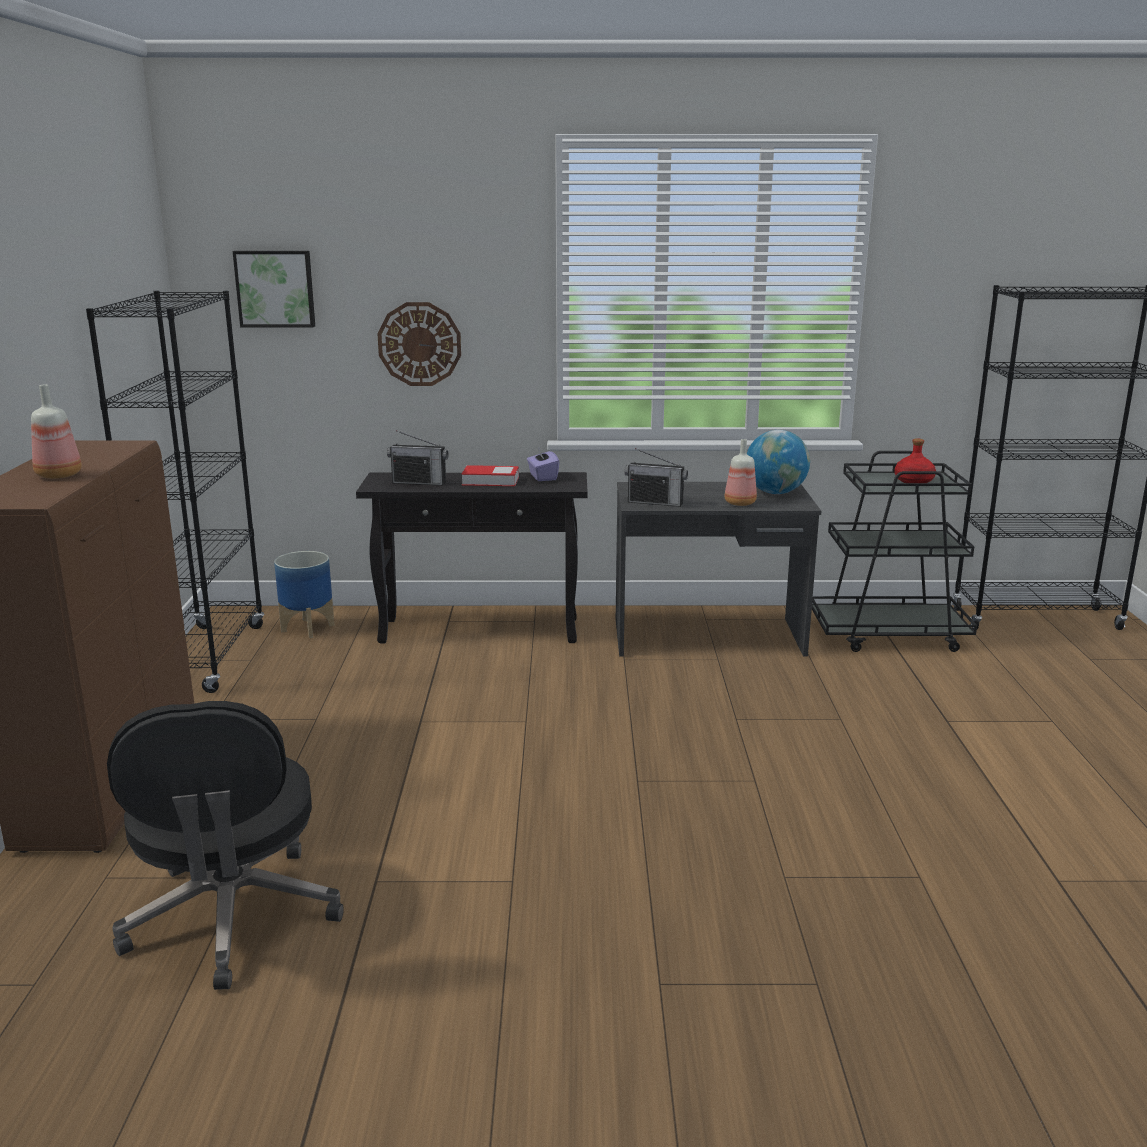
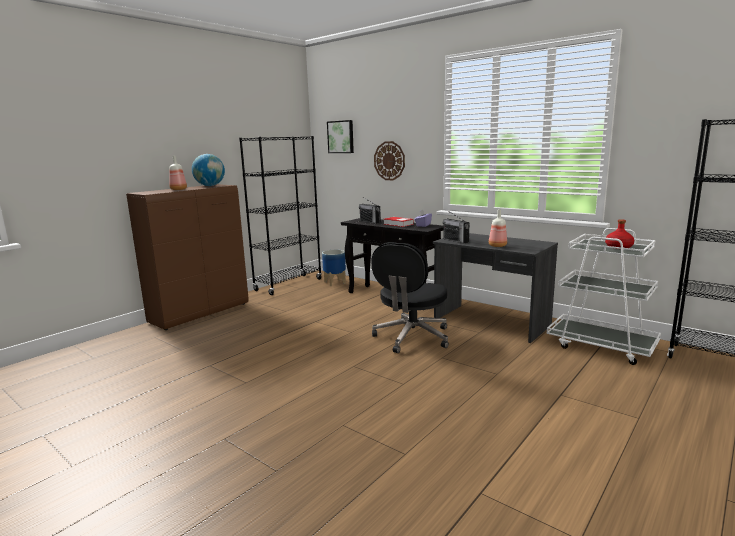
camera: 40 degrees right, 5 degrees down
(232, 918) = (158, 360): black office chair -> black office chair (411, 337)
(775, 493) = (529, 244): globe -> globe (210, 186)
(889, 635) = (601, 346): black cart -> white cart

